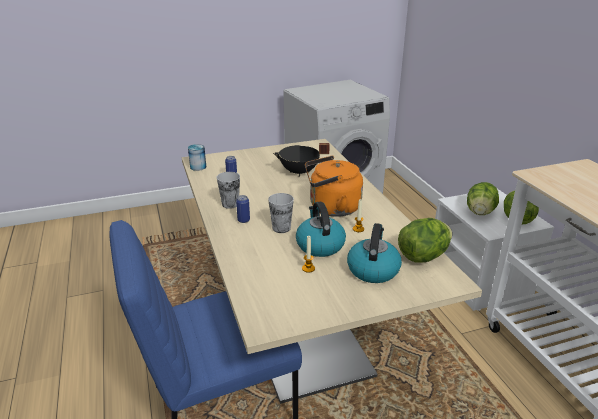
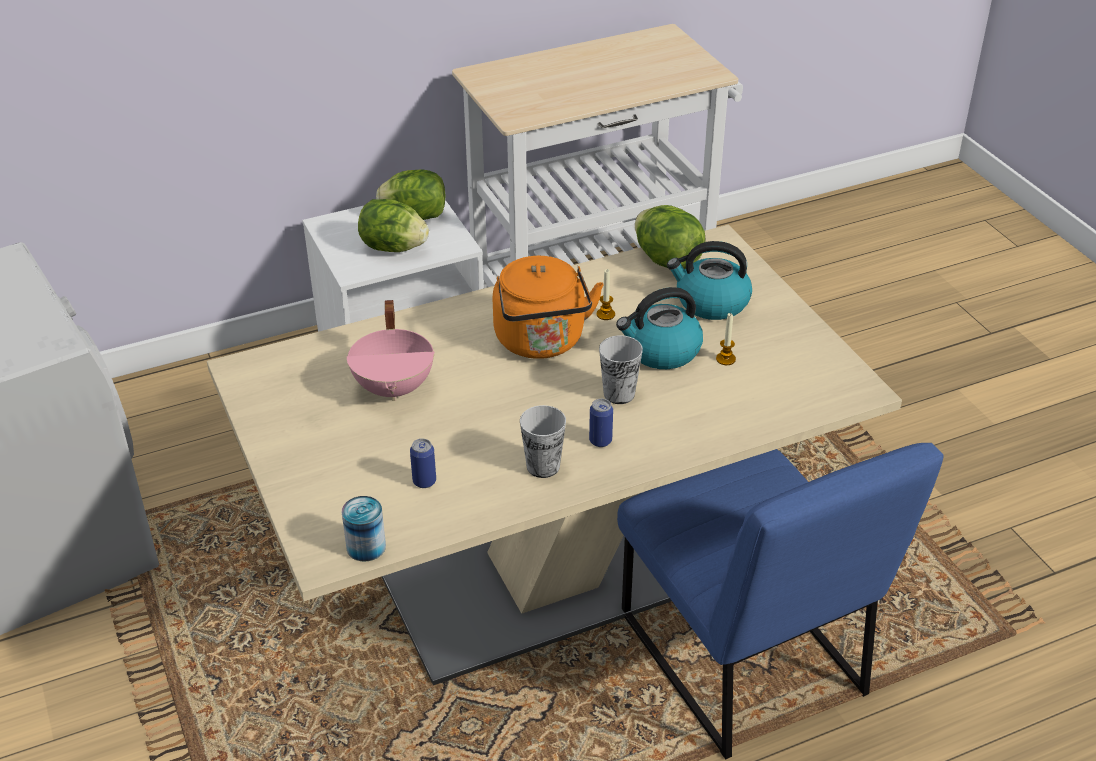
camera: 95 degrees left, 10 degrees up
(299, 172) = (395, 387): black cooking pot -> pink cooking pot

